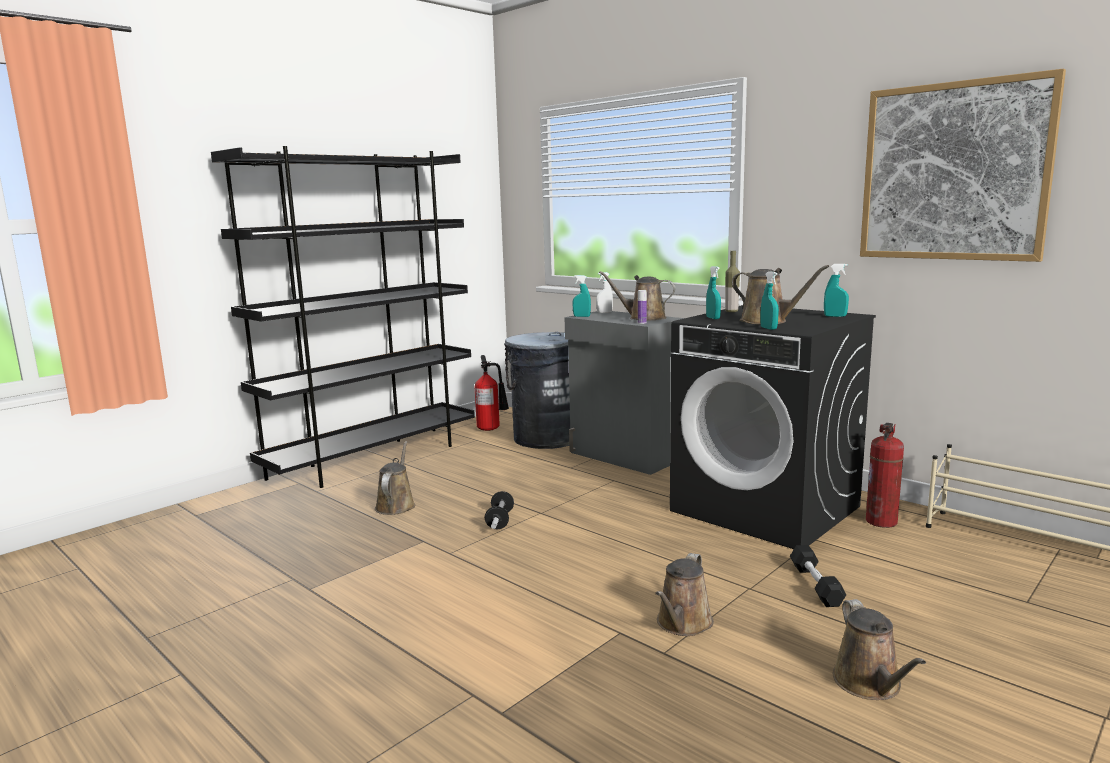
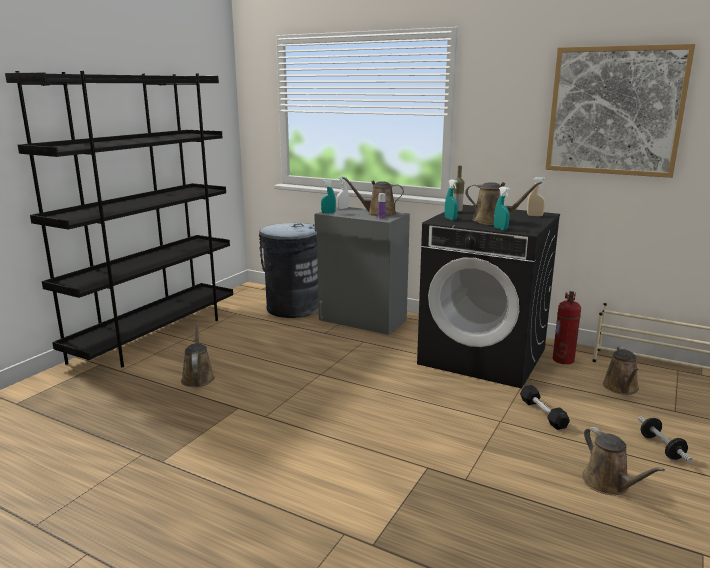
camera: 15 degrees left, 5 degrees up
(491, 428) = (243, 302): fire extinguisher -> none
(500, 521) = (291, 384): dumbbell -> dumbbell (661, 448)
(682, 624) = (468, 455): brown watering can -> brown watering can (621, 388)
(835, 316) = (535, 215): turquoise spray bottle -> beige spray bottle

